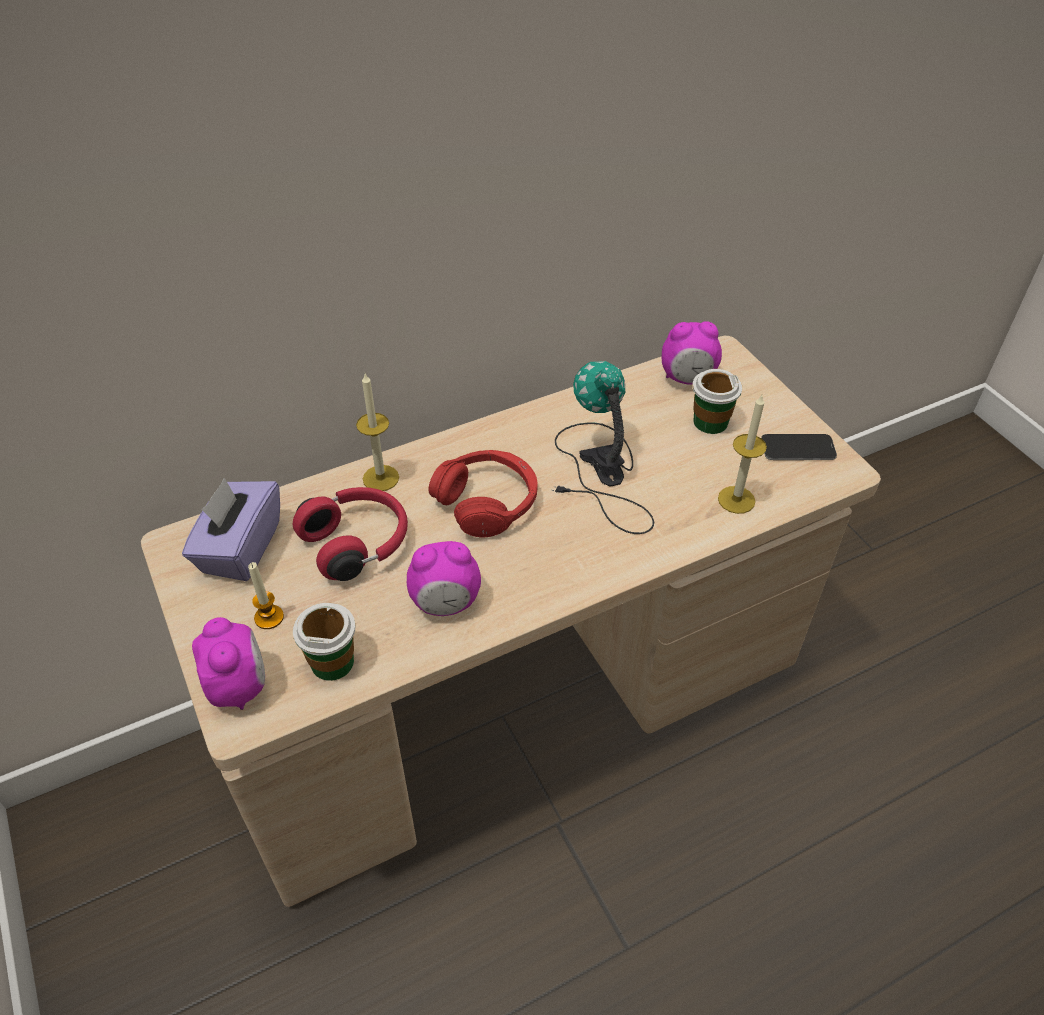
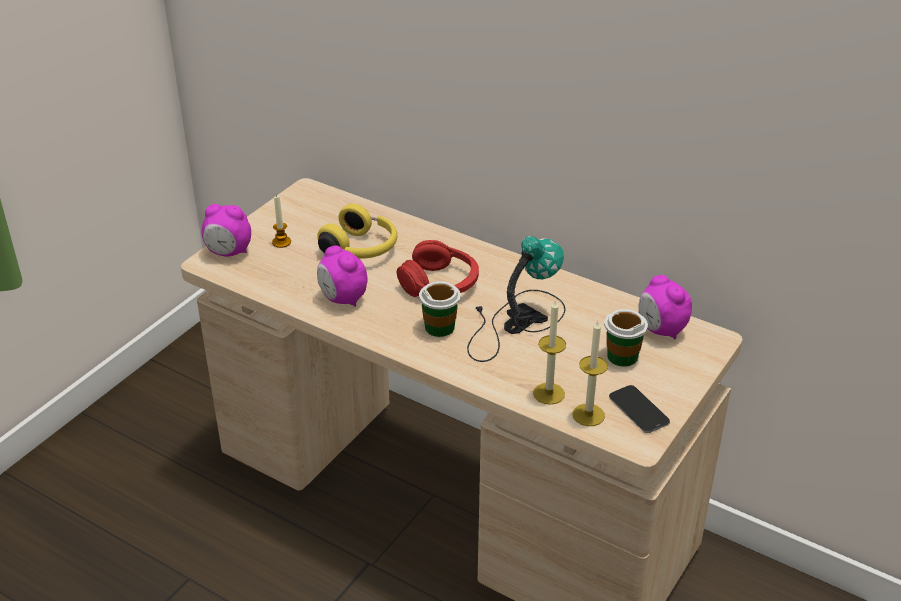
camera: 60 degrees right, 10 degrees down
(239, 686) = (229, 253): alarm clock -> alarm clock turned 60 degrees clockwise
(240, 548) = (322, 211): purple tissue box -> none
(332, 662) = (268, 276): cup -> cup (440, 327)
(358, 543) = (361, 249): red headphones -> yellow headphones
(380, 478) = (422, 236): candle -> candle (588, 415)

